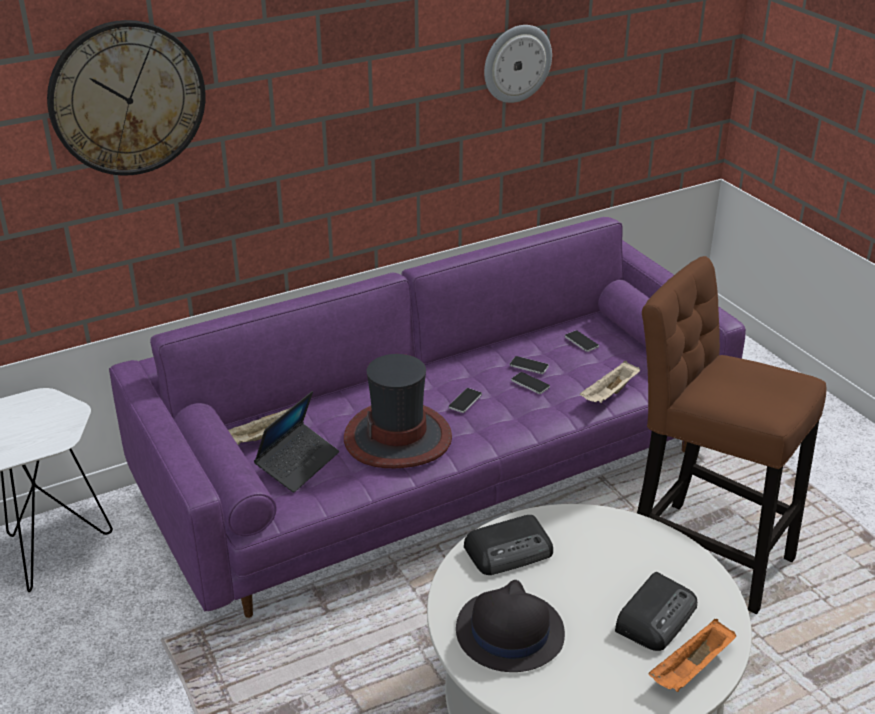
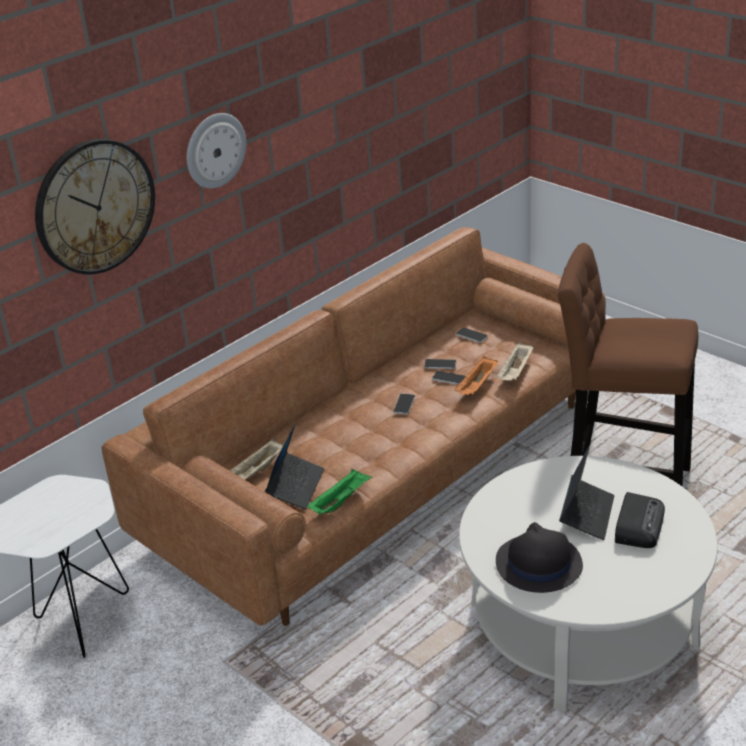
camera: 15 degrees left, 0 degrees up
(336, 493) = (341, 501): none -> green tray
(398, 437) = (366, 446): hat -> none
(437, 471) = (380, 472): purple sofa -> brown sofa
(510, 550) = (507, 507): radio -> none
(516, 63) = (375, 113): wall clock -> wall clock (215, 150)
(599, 585) = (586, 514): none -> laptop
(691, 669) = (681, 554): orange tray -> orange tray (477, 386)

